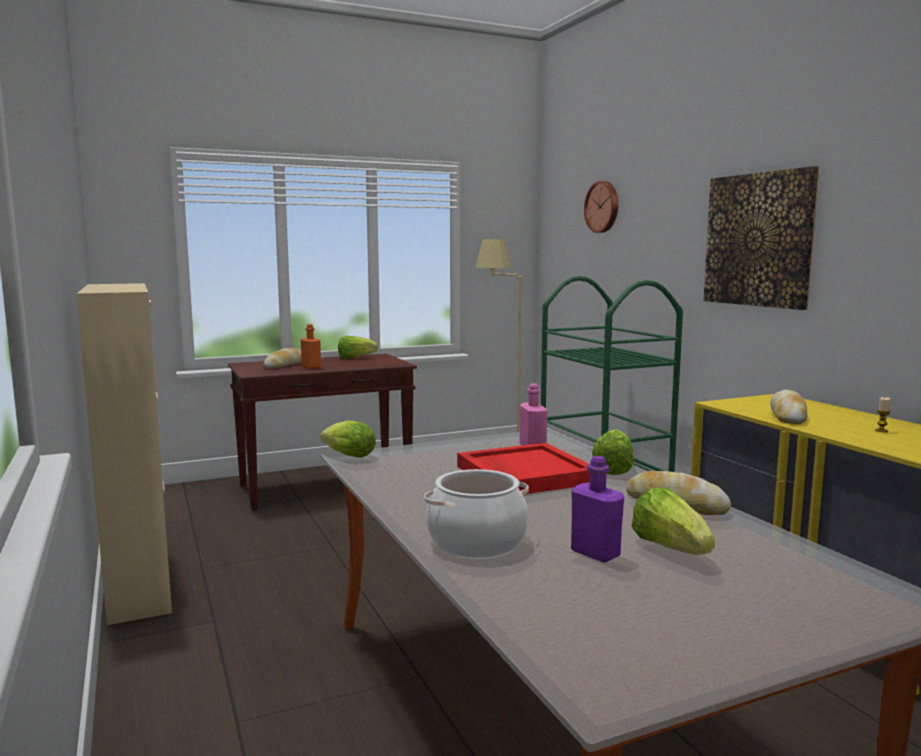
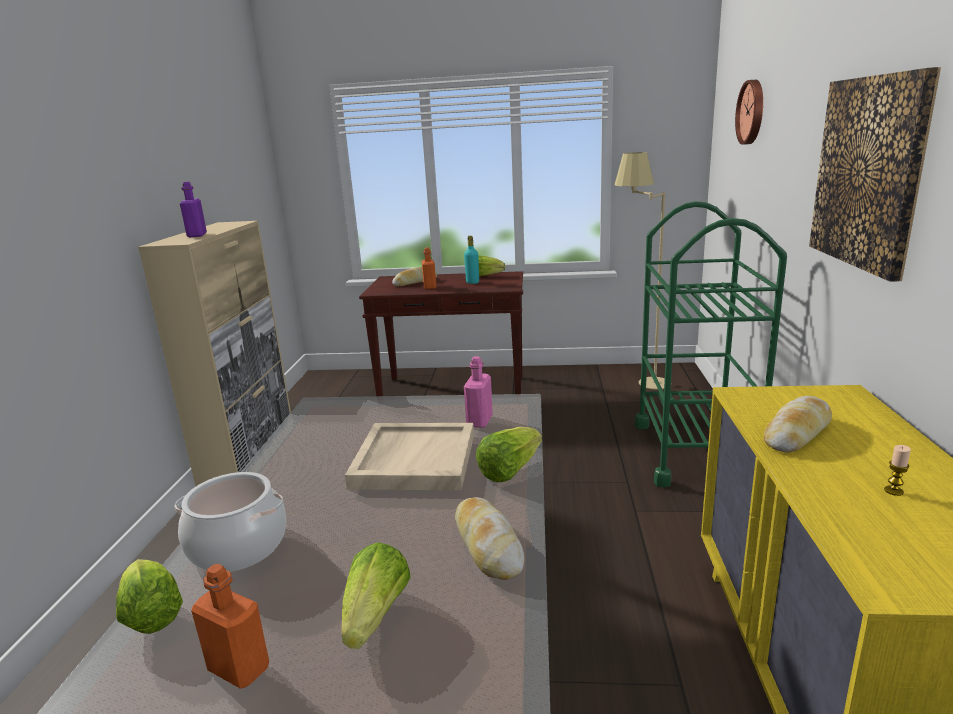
camera: 30 degrees right, 10 degrees up
(346, 456) = (315, 403): lettuce -> lettuce (152, 613)
(352, 362) = (472, 282): none -> turquoise bottle
(524, 474) = (414, 460): red tray -> beige tray
(595, 553) = (301, 598): purple bottle -> purple bottle (197, 235)
(627, 592) = (239, 669): none -> orange bottle

